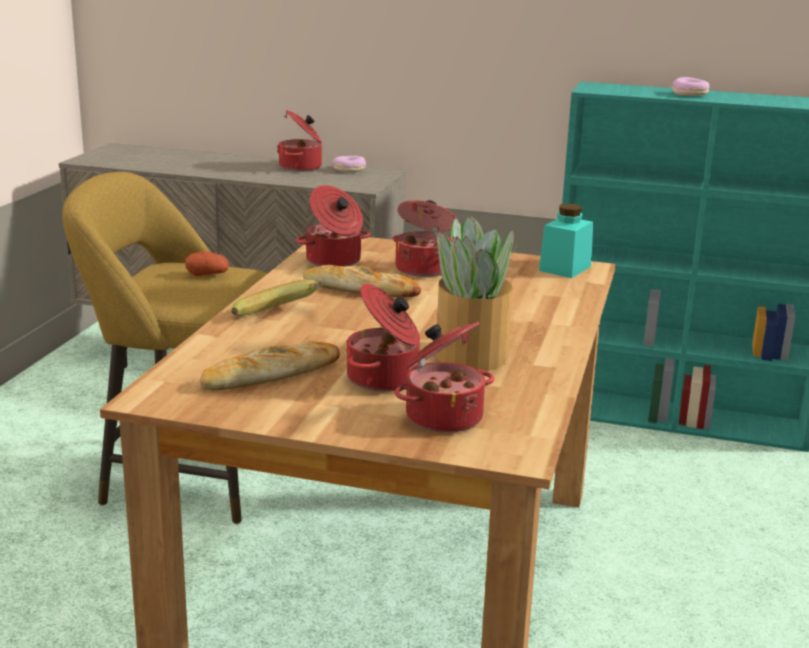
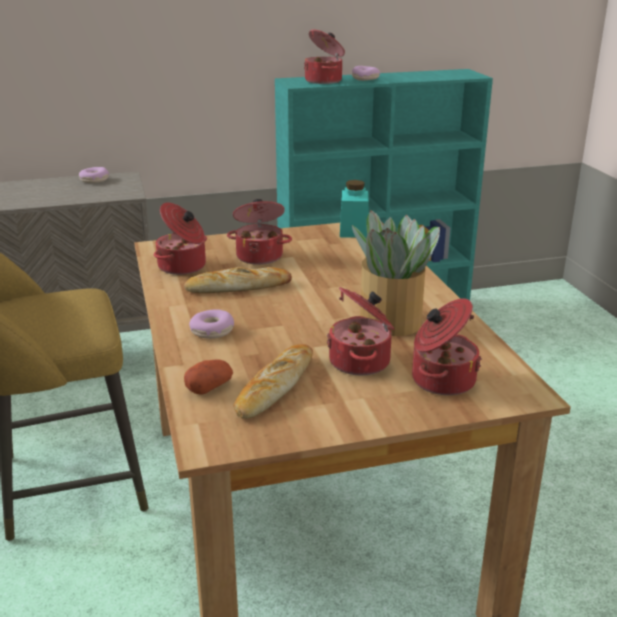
camera: 30 degrees left, 5 degrees up
(207, 274) = (58, 304): potato -> potato (209, 387)
(281, 318) = (212, 331): banana -> donut
(301, 167) = (51, 186): cooking pot -> cooking pot (324, 81)

